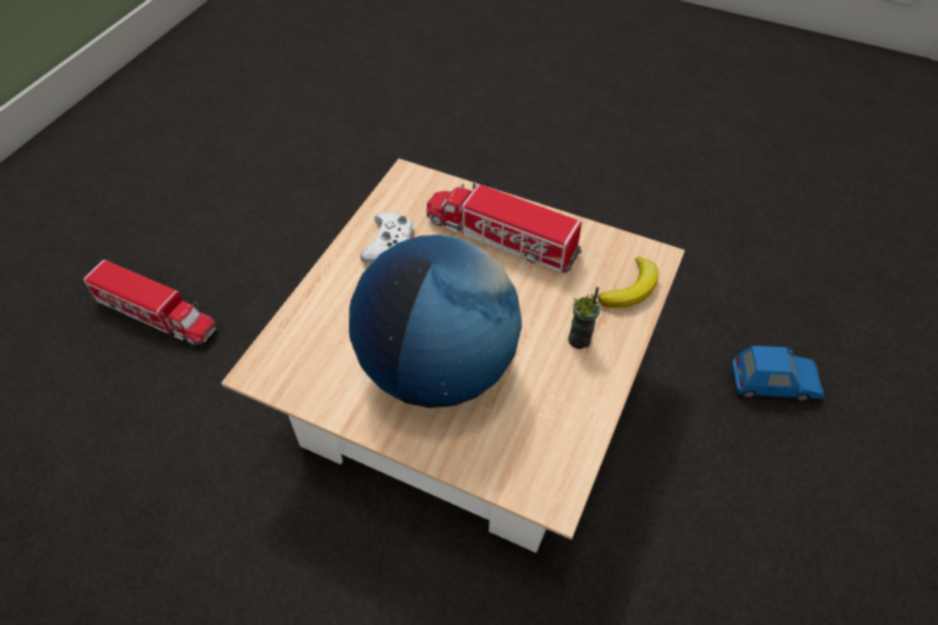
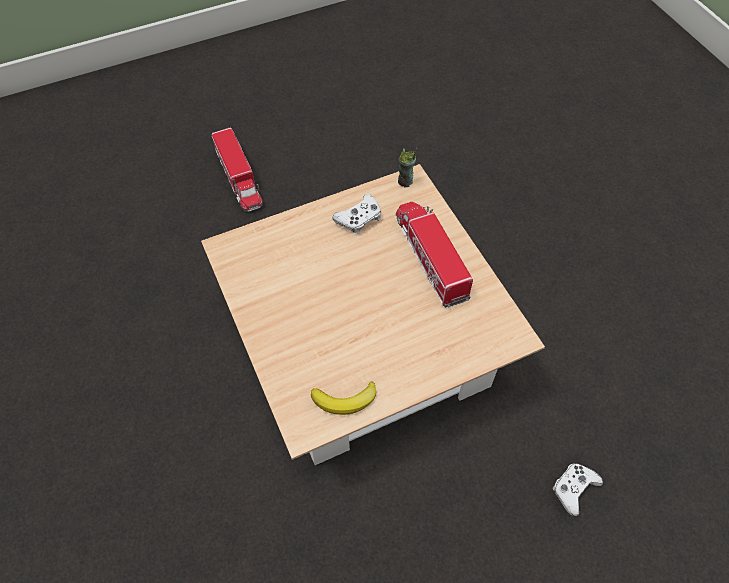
camera: 40 degrees right, 5 degrees up
(438, 368) = (314, 312): globe -> none
(580, 340) = (411, 354): cup -> cup (405, 182)
(631, 288) = (479, 346): banana -> banana (345, 400)
(774, 383) = (574, 489): blue toy car -> white game controller

